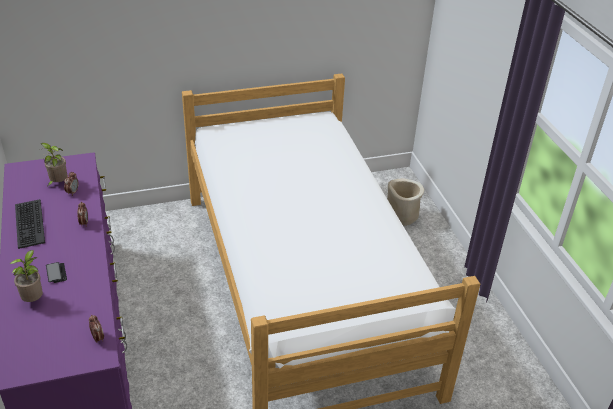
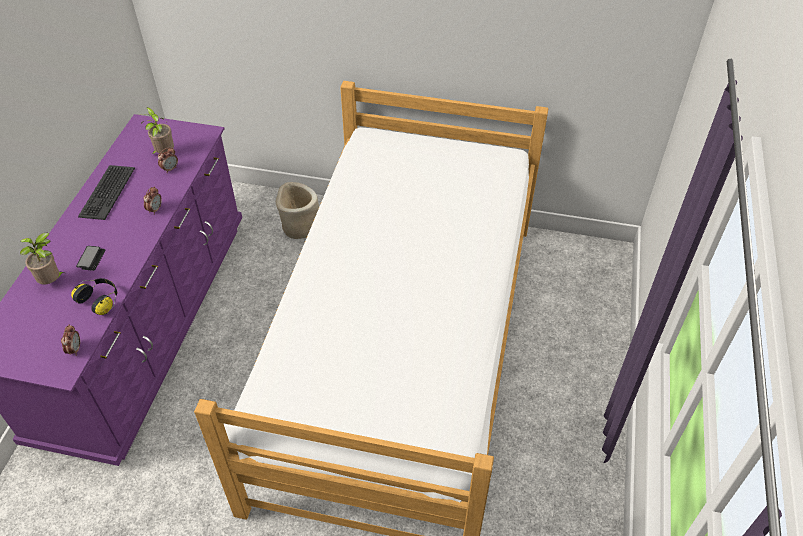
camera: 30 degrees right, 10 degrees up
(90, 298) = (100, 300): none -> headphones
(401, 216) = (577, 306): beige planter -> beige planter (300, 226)

